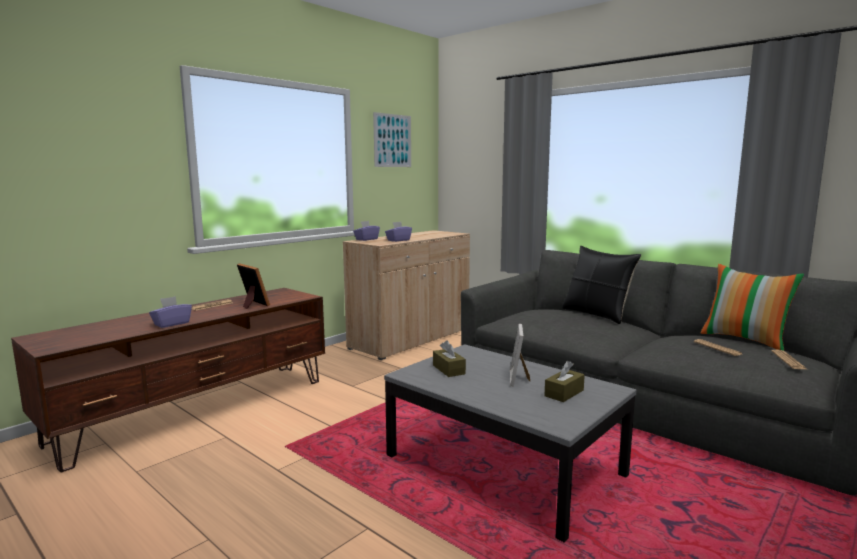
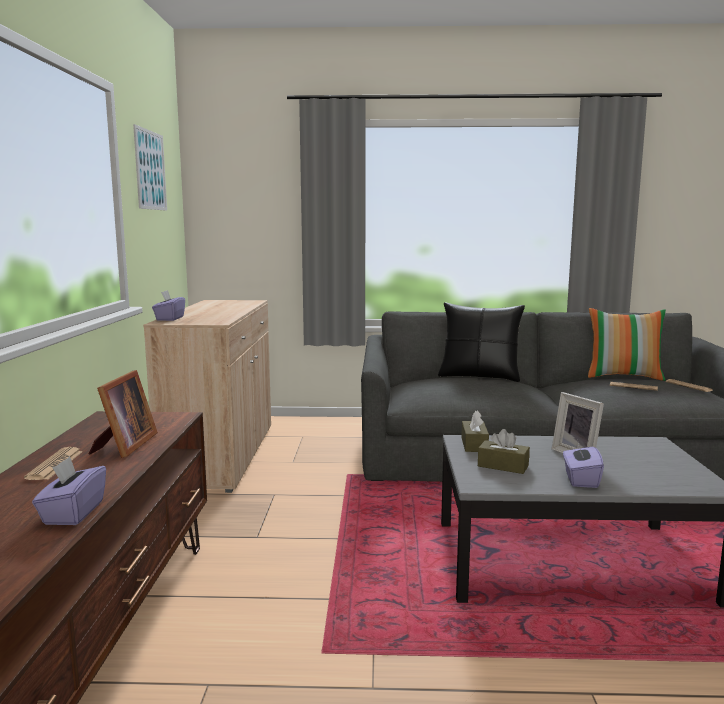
camera: 40 degrees left, 0 degrees up
(252, 304) = (124, 446): picture frame -> picture frame turned 90 degrees clockwise
(398, 240) = (220, 316): purple tissue box -> purple tissue box (580, 479)
(564, 393) = (639, 457): brown tissue box -> brown tissue box (474, 444)

